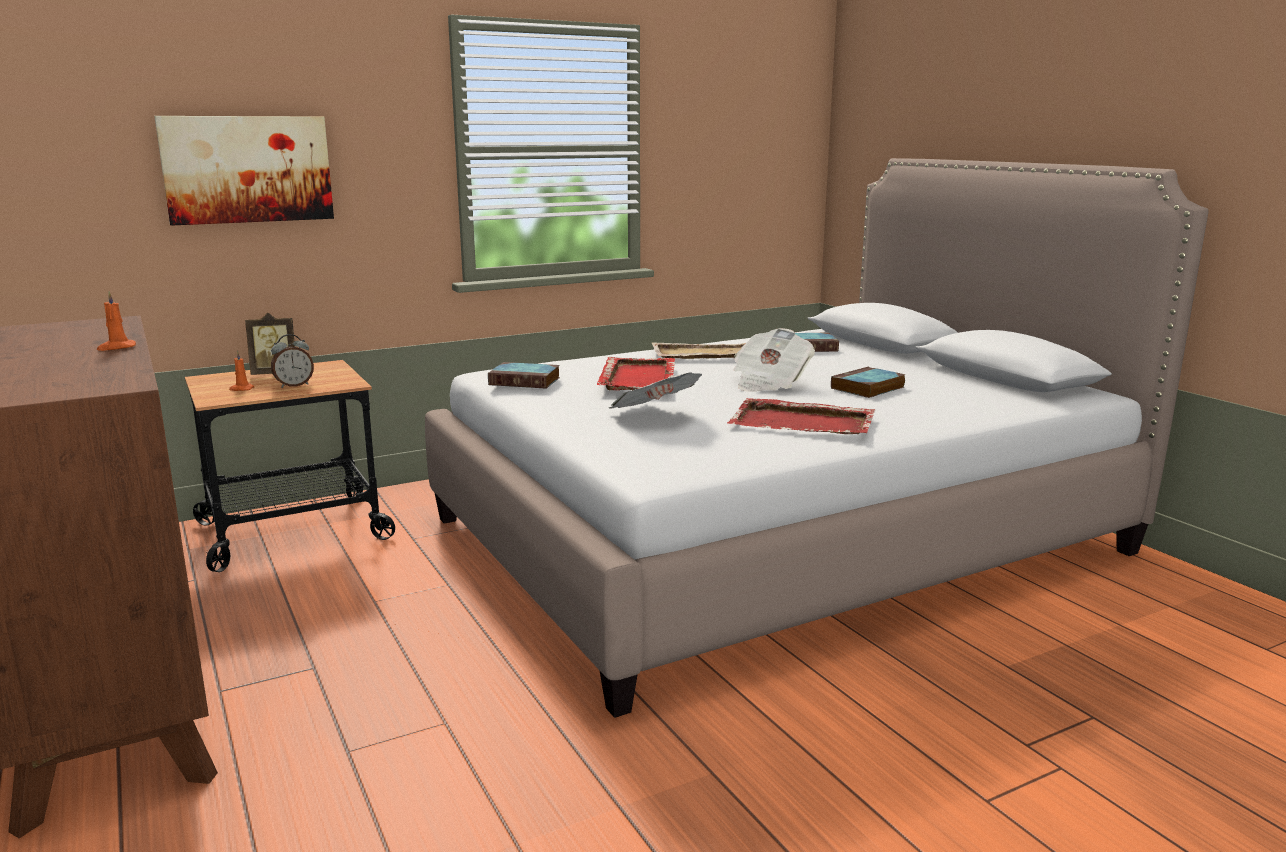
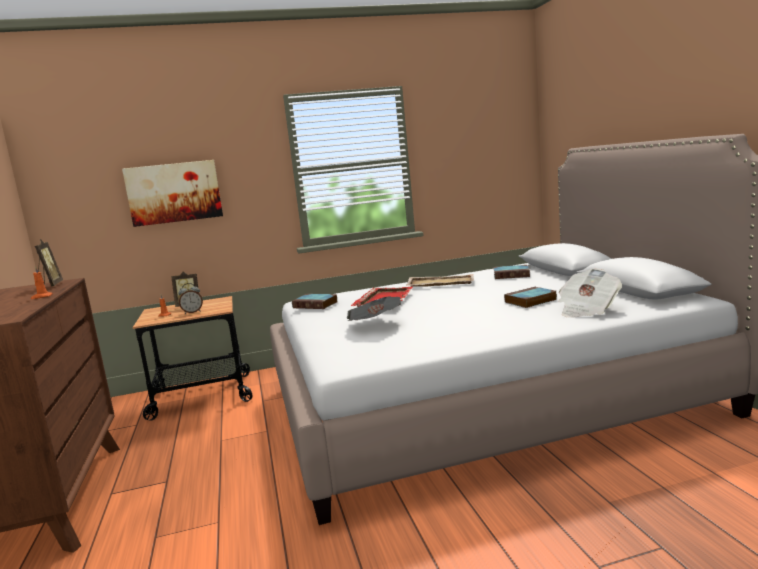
camera: 15 degrees right, 5 degrees down
(94, 328) = (50, 286): none -> picture frame
(769, 383) = (465, 300): newspaper -> newspaper (587, 310)
(803, 423) = (467, 327): red tray -> none

